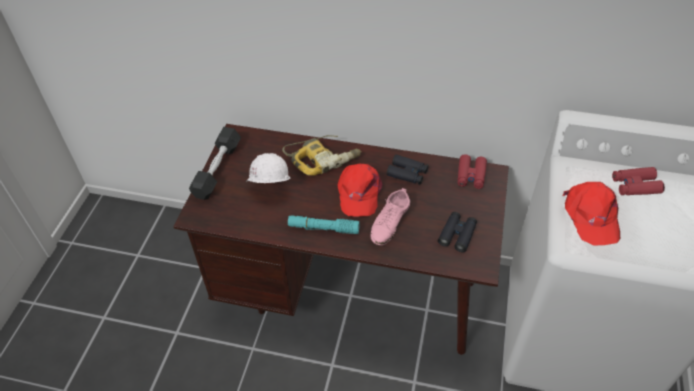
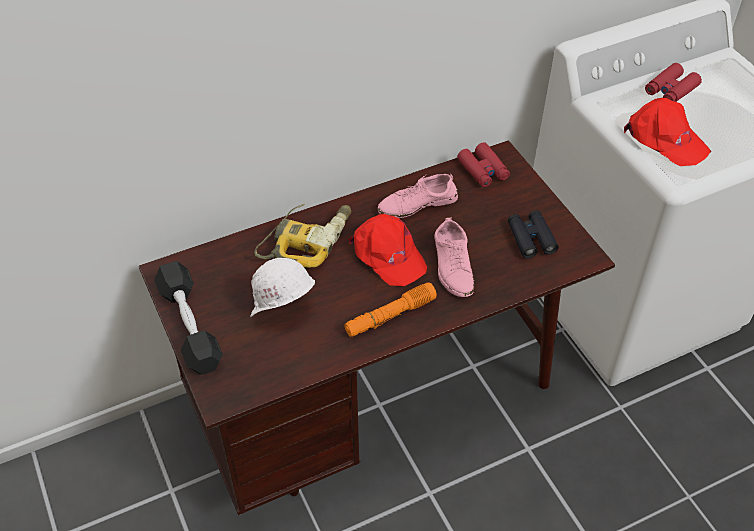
camera: 40 degrees left, 0 degrees up
(323, 228) = (390, 316): turquoise flashlight -> orange flashlight
(407, 173) = (417, 204): black binoculars -> pink shoe

